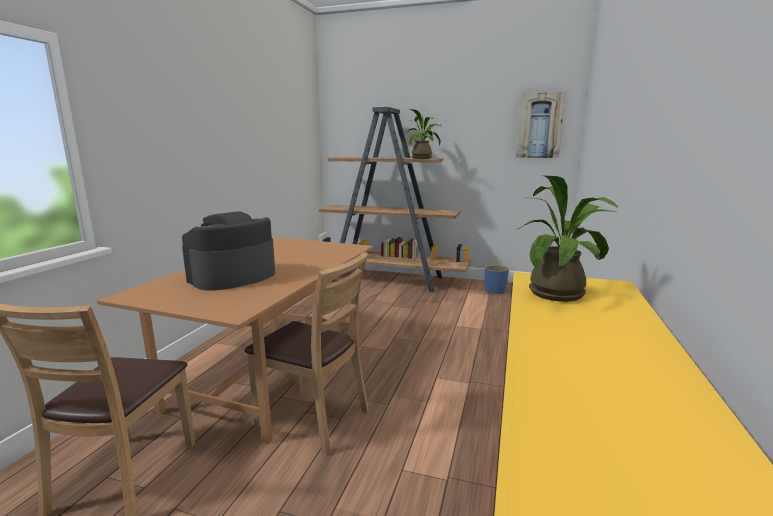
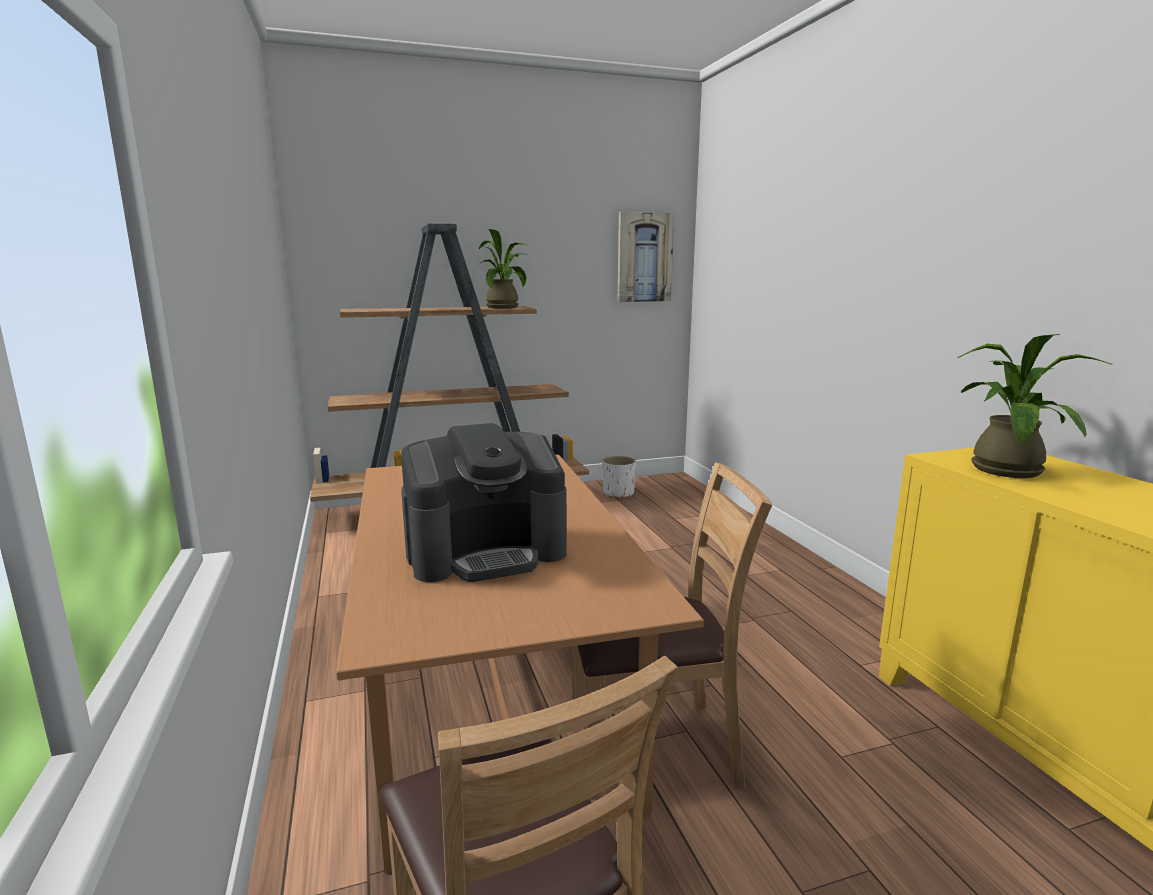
camera: 35 degrees left, 0 degrees up
(232, 277) = (486, 551): coffee machine -> coffee machine turned 120 degrees counterclockwise
(495, 291) = (618, 493): blue planter -> white planter

